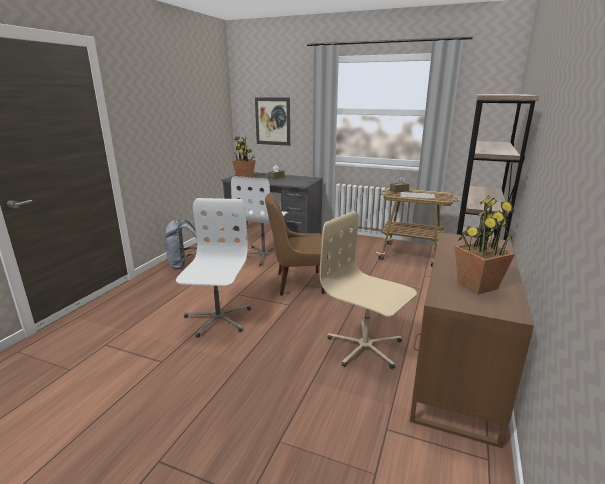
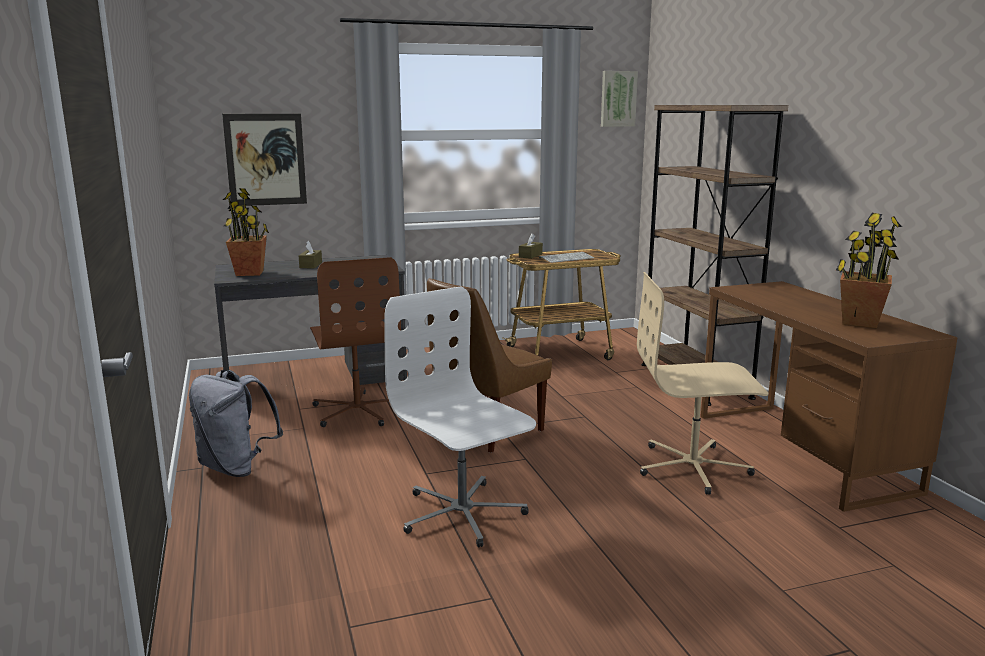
camera: 40 degrees left, 5 degrees down
(264, 255) = (358, 410): white office chair -> brown office chair
(494, 89) = (618, 99): none -> picture

